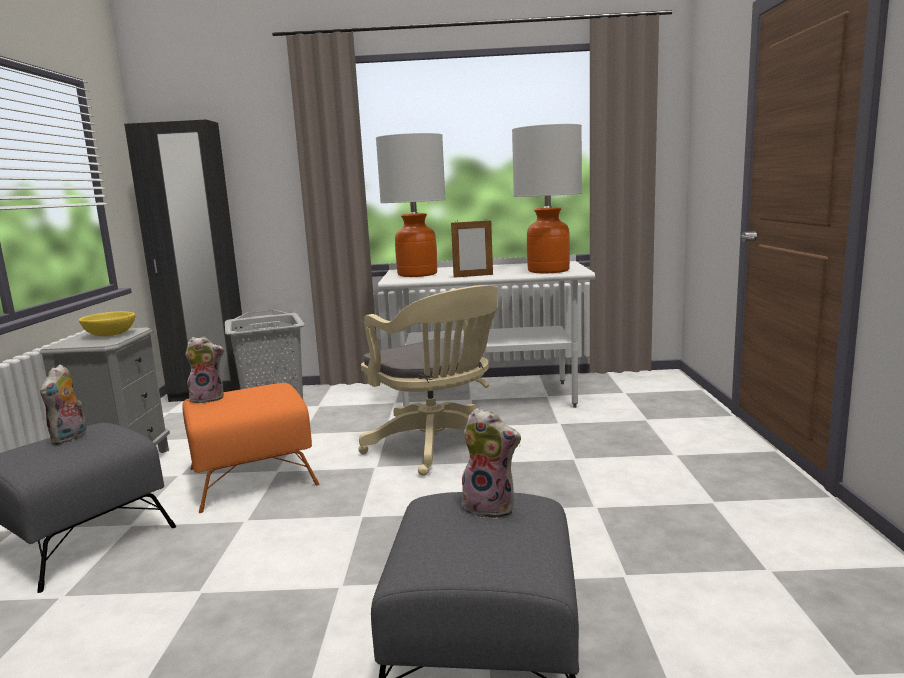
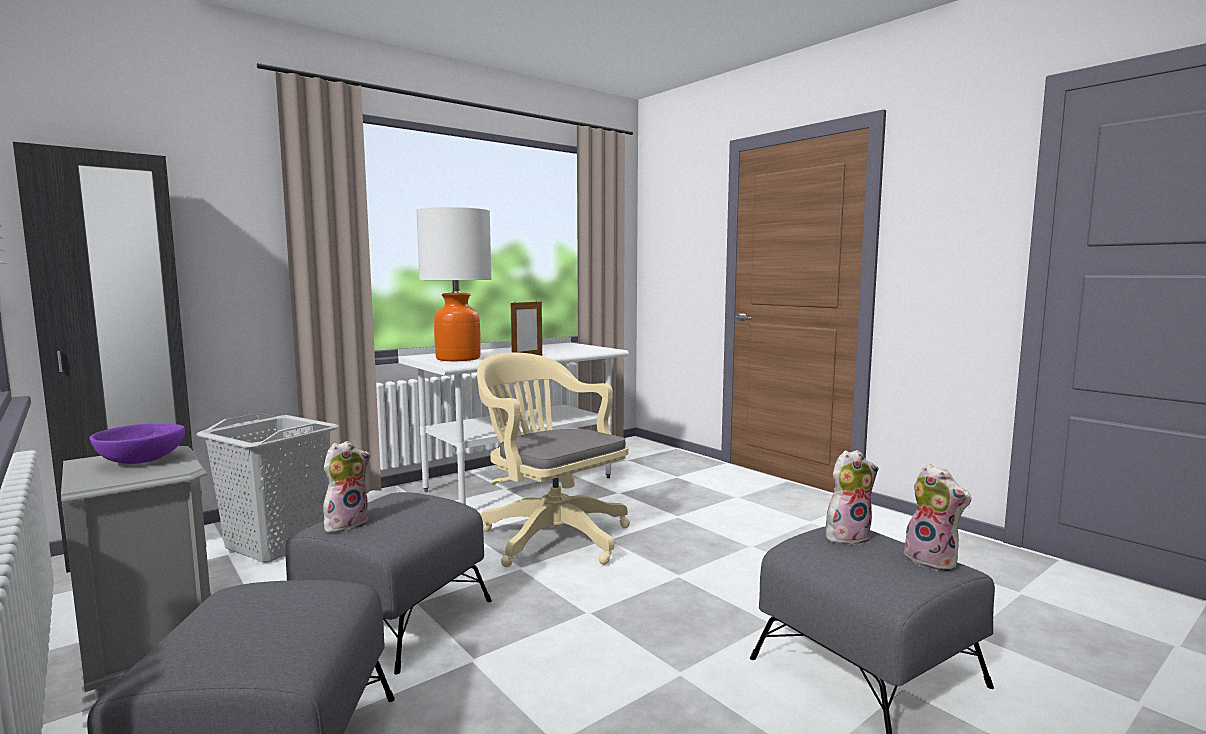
camera: 40 degrees left, 5 degrees down
(70, 438) = (251, 611): plush toy -> plush toy (933, 561)
(111, 335) = (143, 460): yellow bowl -> purple bowl
(251, 476) = (391, 617): orange ottoman -> grey ottoman
(438, 447) = (550, 536): beige office chair -> beige office chair turned 150 degrees counterclockwise
(549, 271) = (582, 350): table lamp -> none

